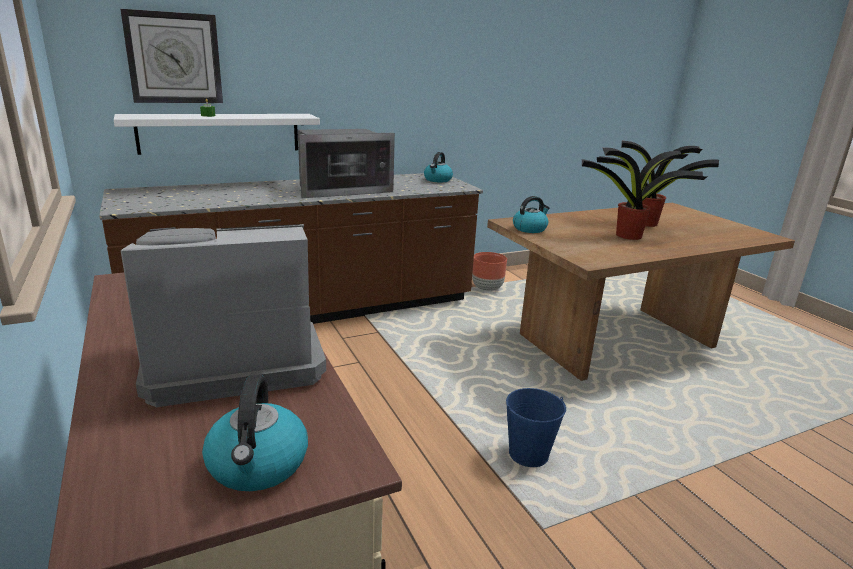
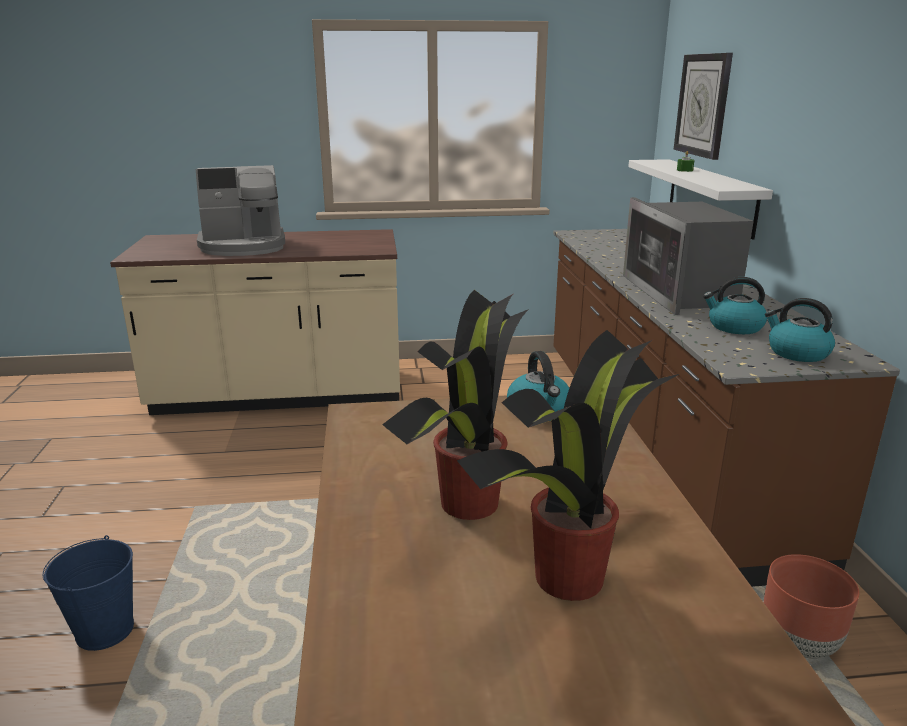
camera: 110 degrees right, 0 degrees up
(232, 360) = (244, 246): coffee machine -> coffee machine turned 75 degrees clockwise
(258, 465) = (156, 248): kettle -> kettle (734, 327)
(528, 454) = (282, 528): blue bucket -> blue bucket (105, 630)

